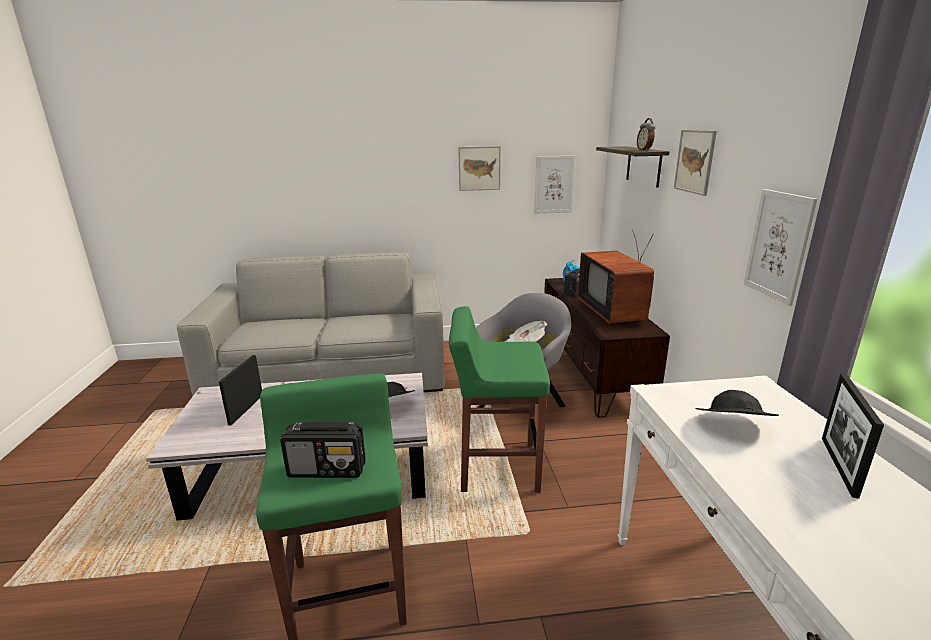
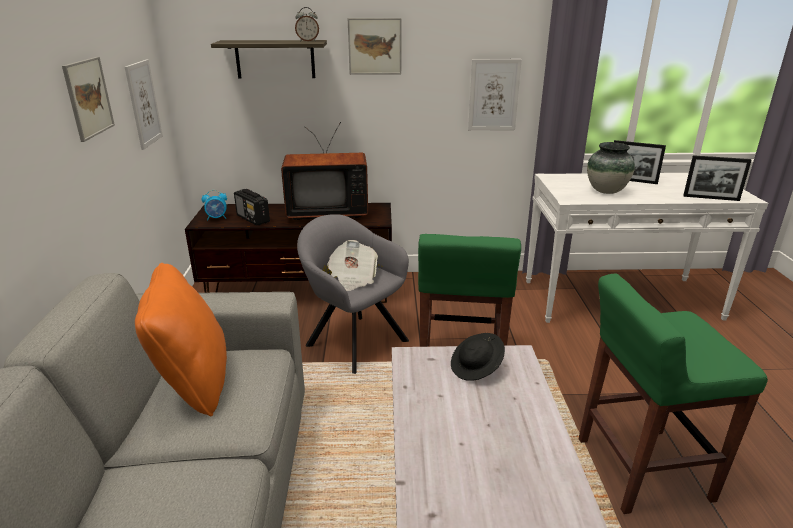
camera: 85 degrees left, 5 degrees up
(246, 409) = (486, 512): picture frame -> picture frame (711, 198)
(328, 469) = (696, 341): radio -> none
(375, 319) = (194, 383): none -> orange pillow
(731, 427) = (606, 191): black hat -> vase

